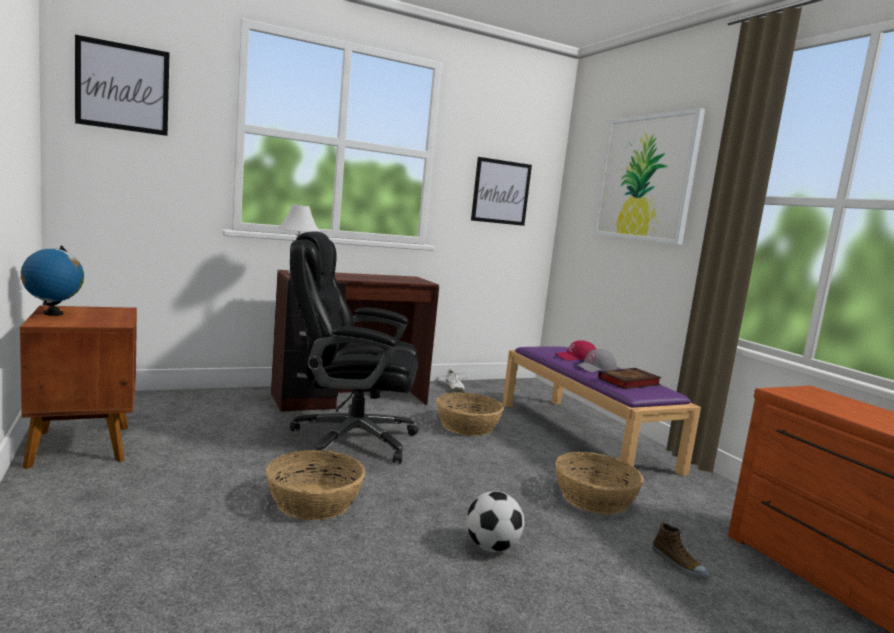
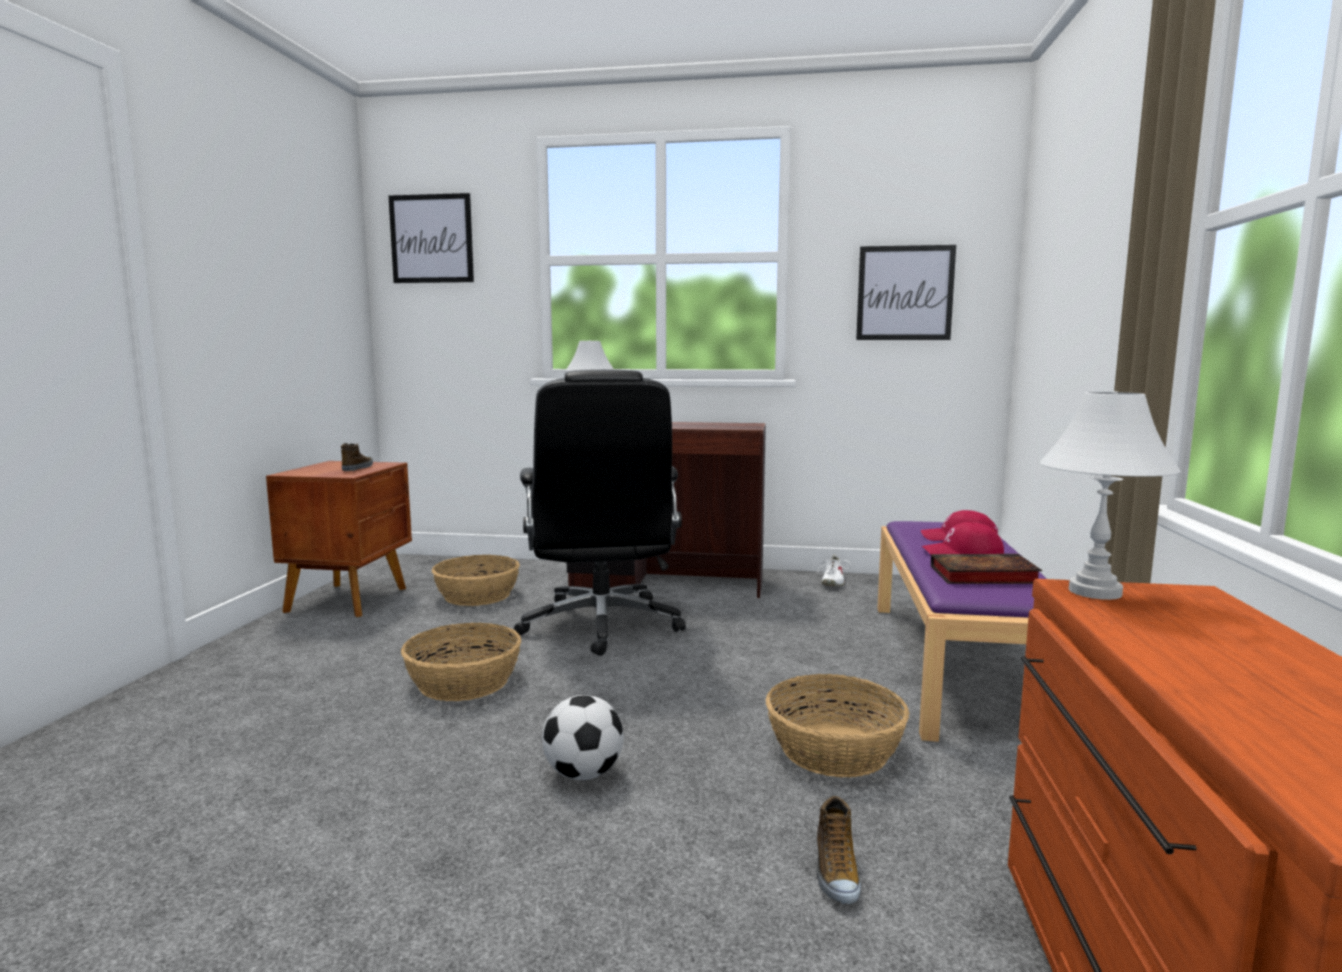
camera: 35 degrees right, 0 degrees up
(53, 313) = (319, 466): globe -> none
(103, 315) = (358, 467): none -> shoe
(350, 439) = (601, 625): black office chair -> black office chair turned 135 degrees counterclockwise
(466, 426) = (777, 629): basket -> basket (477, 595)
(595, 368) = (962, 553): grey cap -> red cap
(646, 178) = (1090, 228): picture -> none
(790, 393) = (1096, 592): none -> white table lamp

